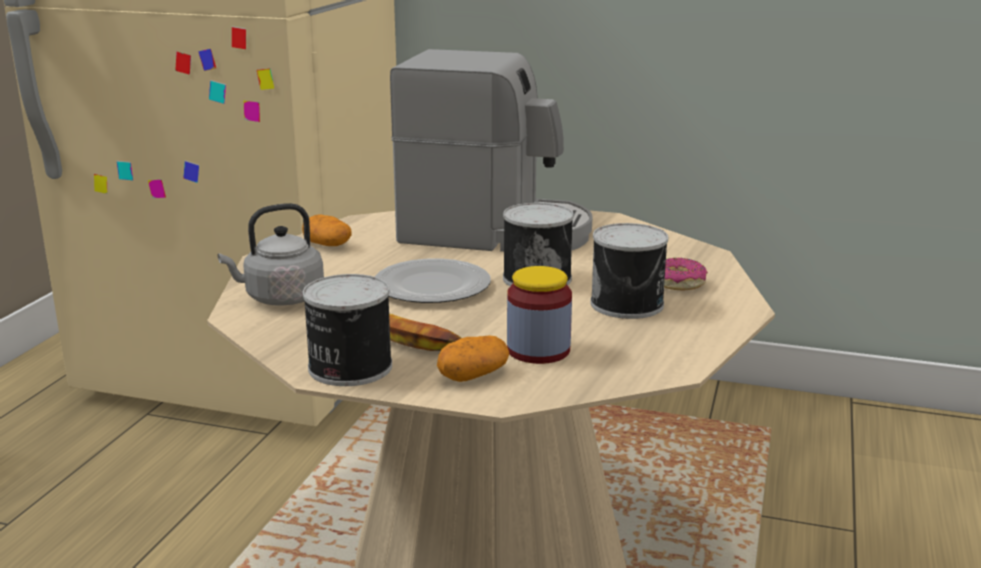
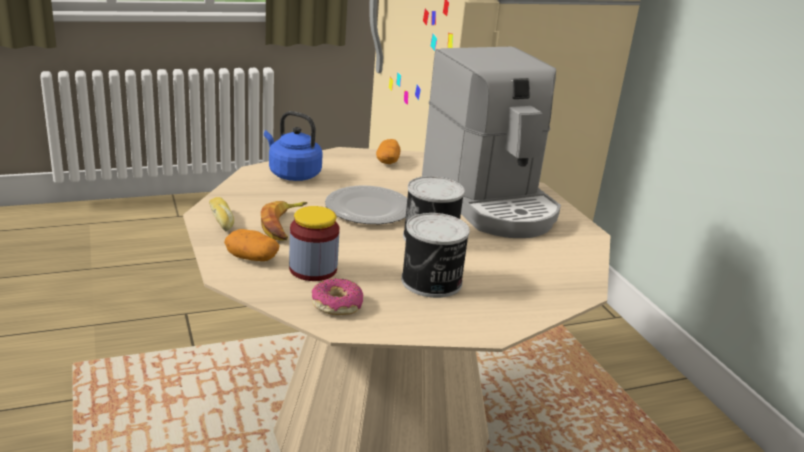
camera: 50 degrees right, 5 degrees up
(280, 298) = (292, 174): grey kettle -> blue kettle
(348, 367) = (222, 219): can -> bread
(678, 283) = (500, 292): donut -> donut (337, 304)

